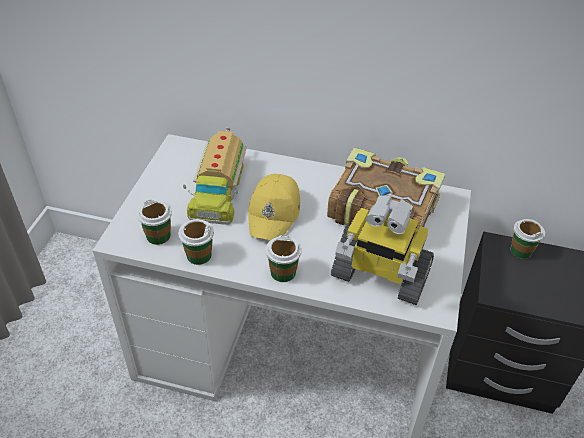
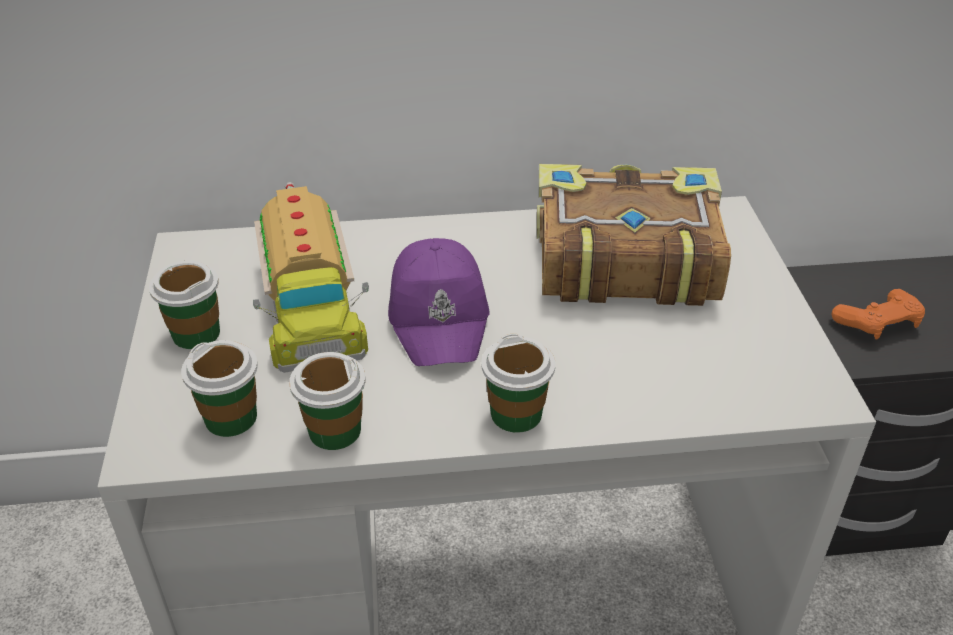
camera: 20 degrees left, 5 degrees down
(275, 213) = (440, 315): yellow cap -> purple cap
(379, 275) = (689, 368): toy robot -> none
(521, 250) = (841, 281): cup -> cup (196, 333)
(526, 280) = (877, 323): none -> orange game controller

